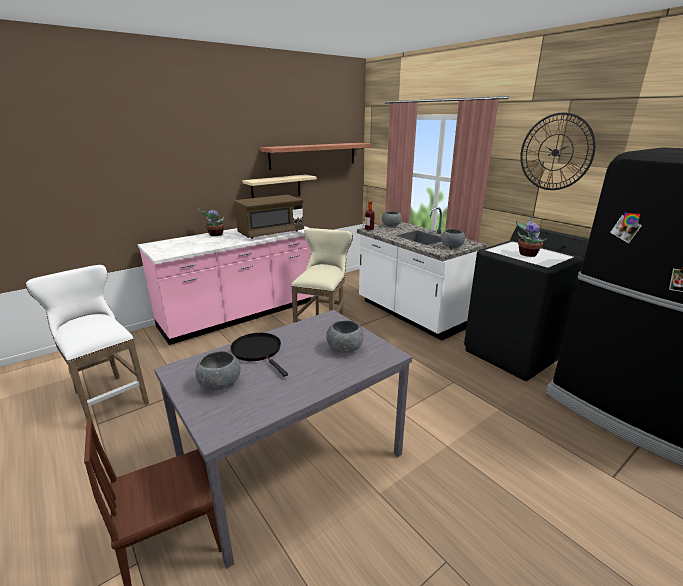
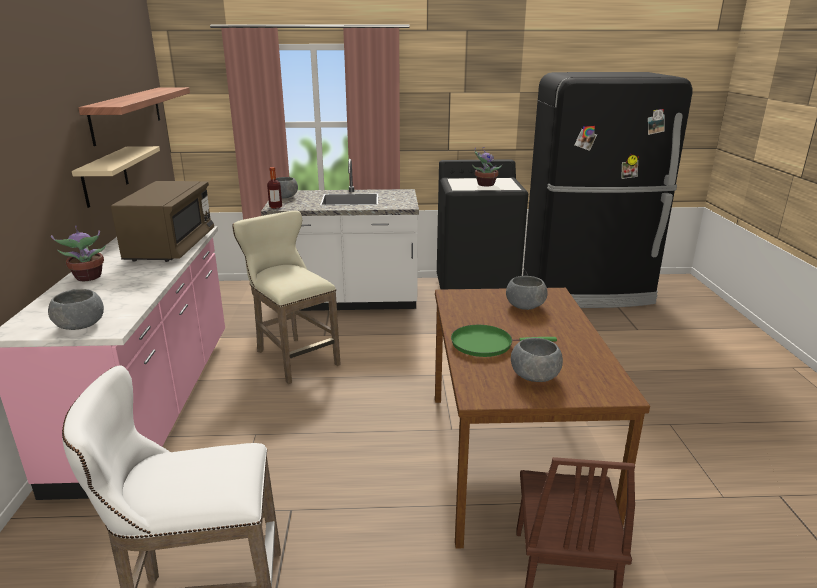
camera: 55 degrees left, 0 degrees up
(258, 351) = (486, 344): black frying pan -> green frying pan
(293, 460) = (510, 458): grey dining table -> brown dining table
(451, 246) = (398, 199): grey bowl -> grey bowl (80, 326)
(555, 152) = (461, 82): wall clock -> none

